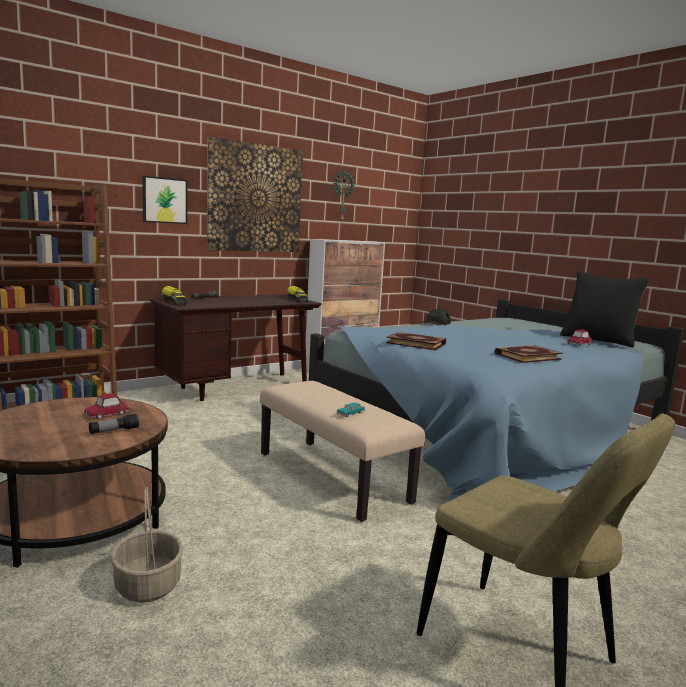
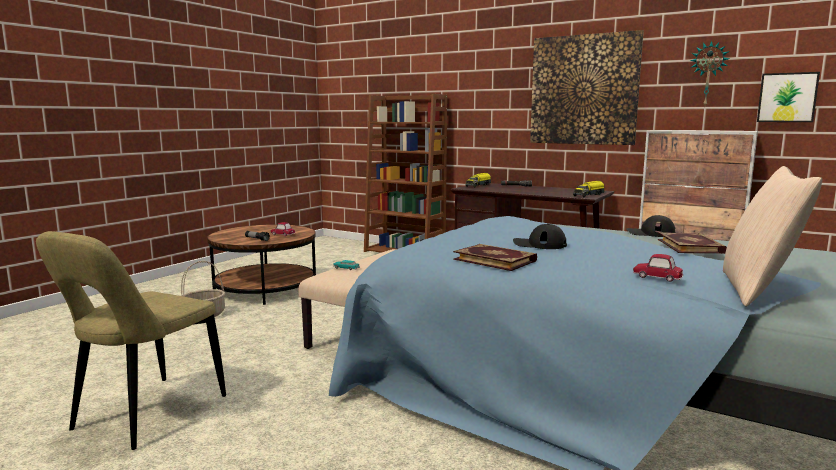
camera: 70 degrees right, 0 degrees up
(164, 200) = (496, 100): picture -> picture (787, 97)
(416, 343) = (475, 232): book -> book (691, 246)
(479, 341) = (539, 244): none -> black cap
(599, 340) = (757, 290): black pillow -> beige pillow

